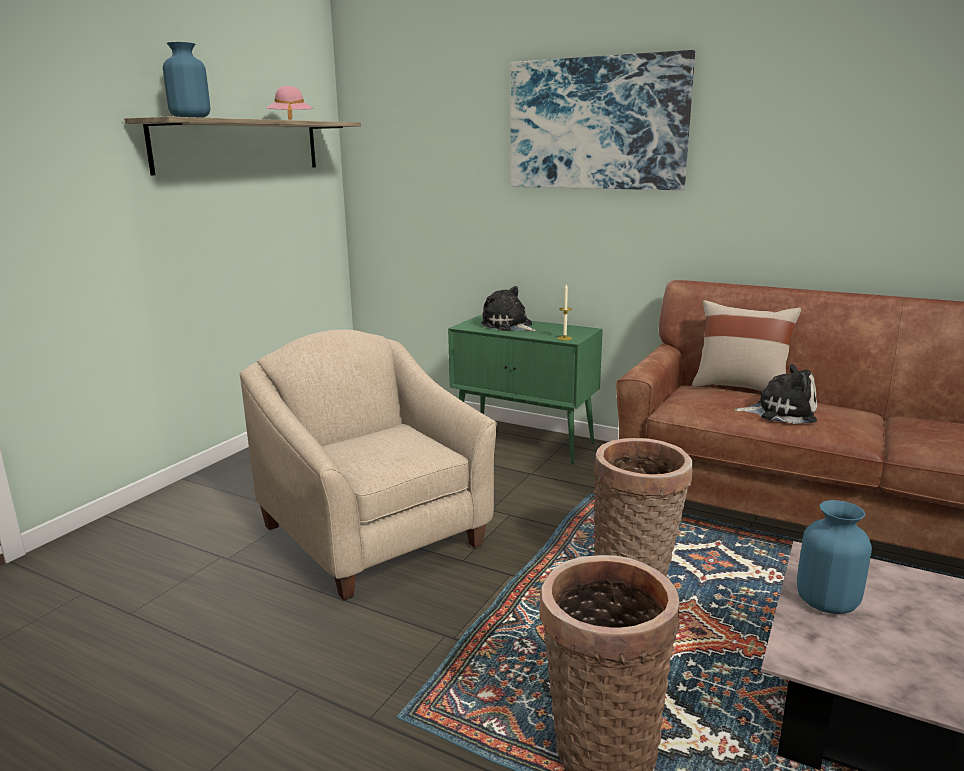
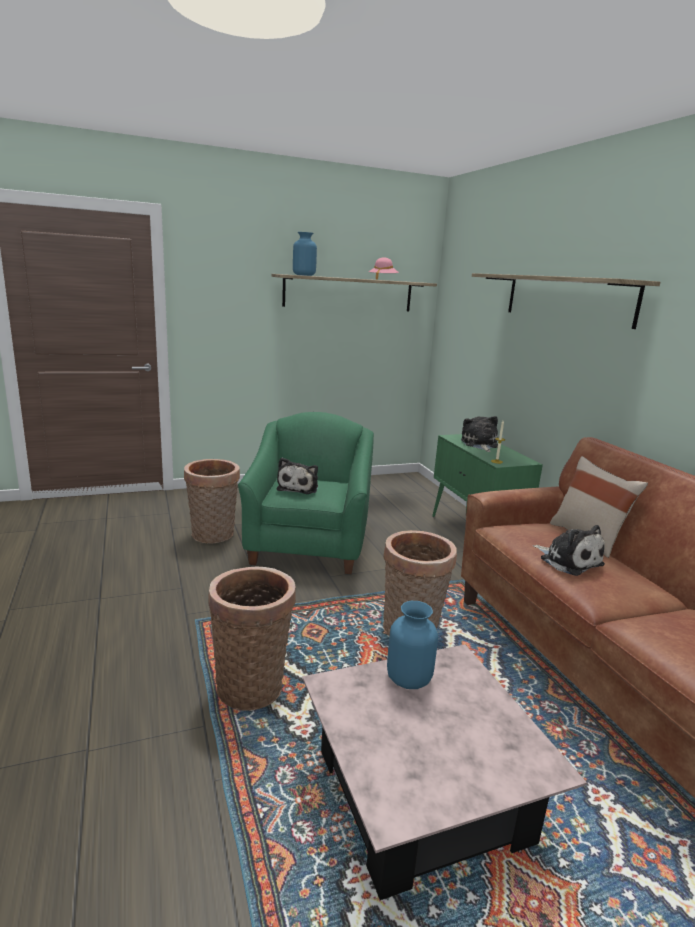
camera: 40 degrees right, 0 degrees up
(222, 590) = (213, 536): none -> basket
(375, 450) = (299, 487): none -> plush toy
(375, 535) = (308, 544): beige armchair -> green armchair
(597, 124) = (567, 299): picture -> shelf

